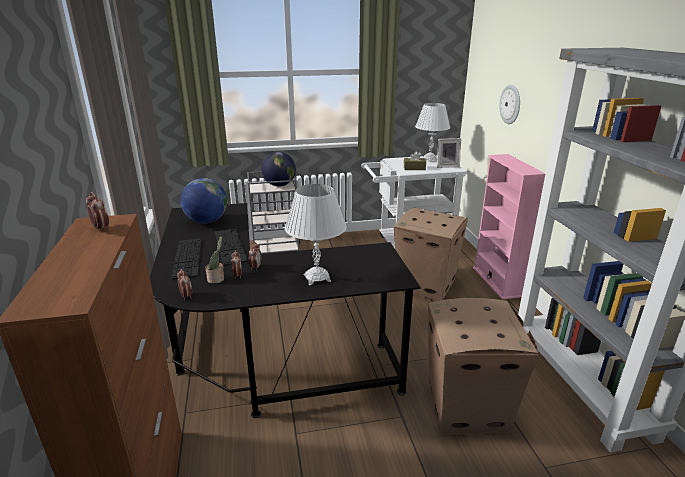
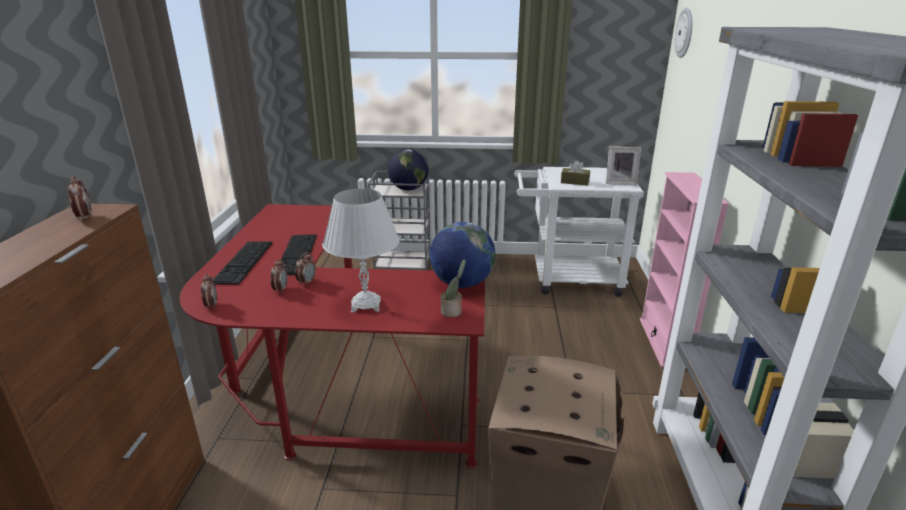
camera: 15 degrees right, 0 degrees up
(206, 221) = (292, 222): globe -> globe (462, 283)
(217, 279) = (256, 290): potted plant -> potted plant (452, 312)
(261, 356) = (329, 388): black desk -> red desk
(426, 284) = (567, 333): cardboard box -> none
(430, 159) = (603, 172): white table lamp -> none
(510, 104) = (704, 105): wall clock -> wall clock (685, 33)

